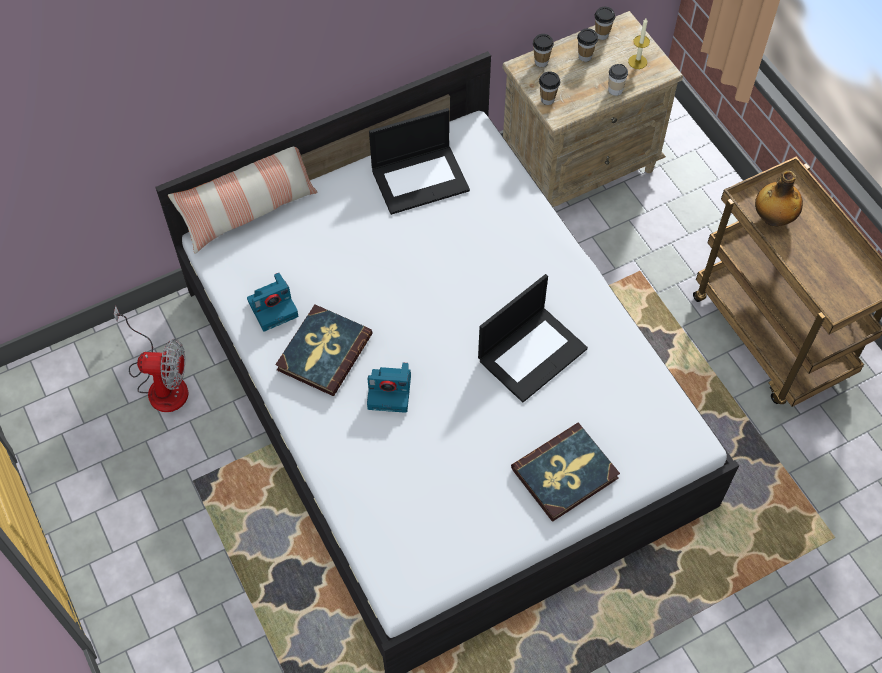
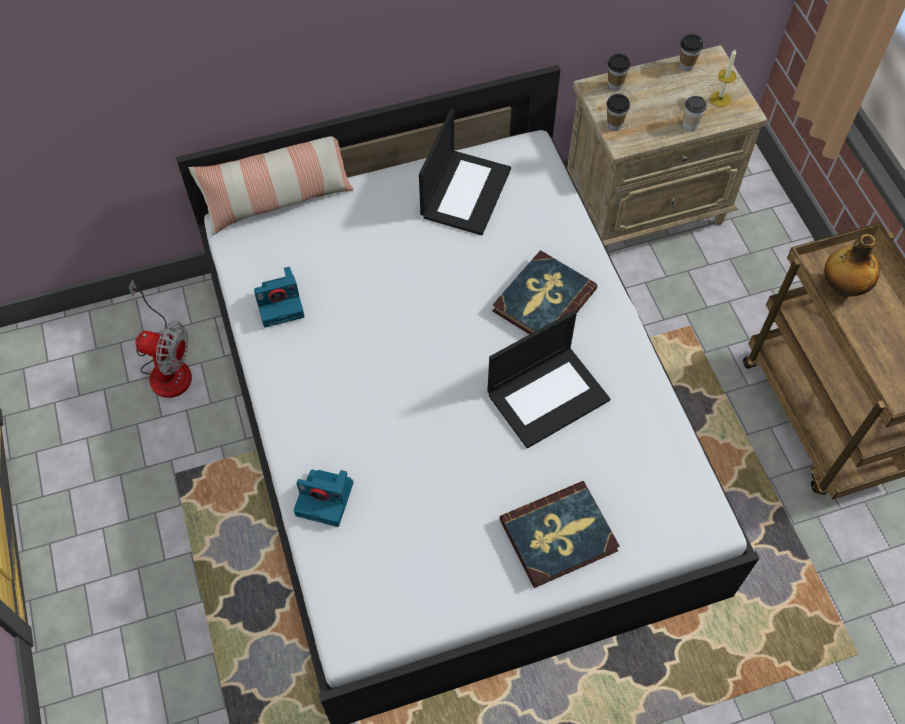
camera: 10 degrees right, 0 degrees up
(324, 352) = (323, 359): book -> book (543, 300)
(391, 391) = (385, 413): camera -> camera (326, 498)
(420, 179) = (465, 191): laptop -> laptop turned 60 degrees counterclockwise
(585, 56) = (663, 86): cup -> none

